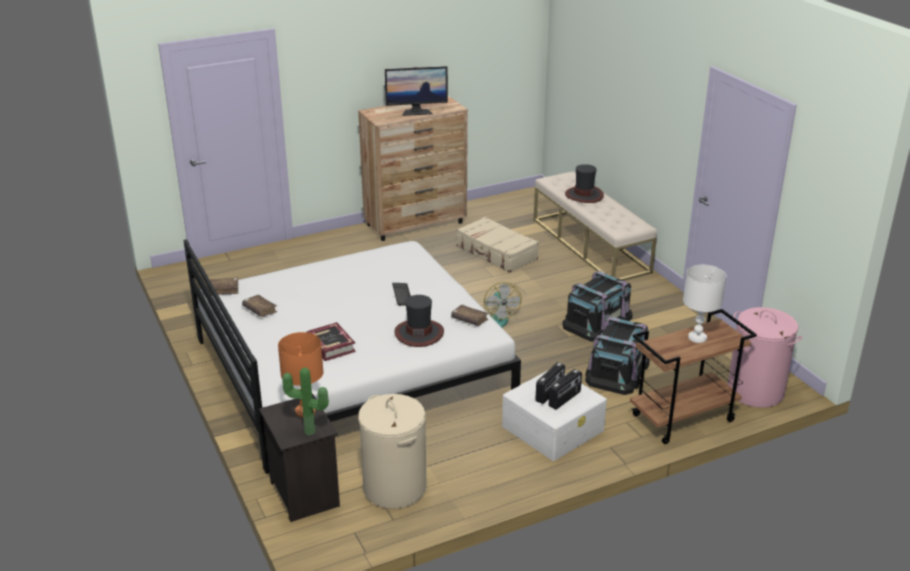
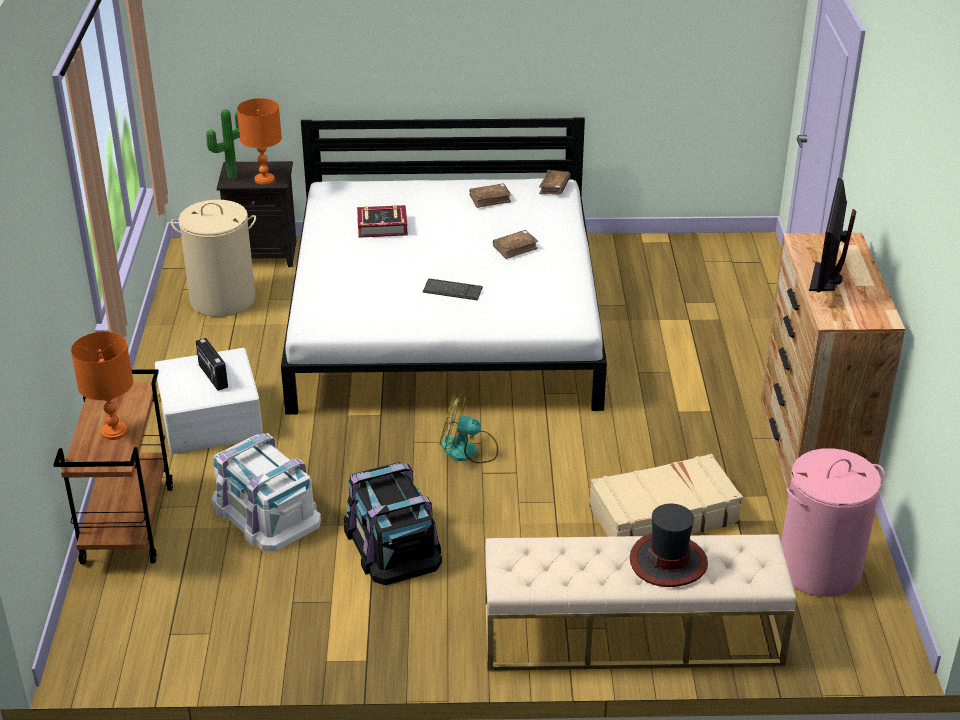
camera: 115 degrees right, 5 degrees up
(419, 333) = (358, 281): hat -> none
(469, 319) = (356, 320): brown book -> brown book (515, 248)
(565, 399) = (192, 383): radio -> none
(618, 371) = (265, 512): black storage box -> white storage box
(697, 338) = (113, 432): white table lamp -> orange table lamp
(755, 391) = (109, 620): pink laundry basket -> pink laundry basket (819, 569)

